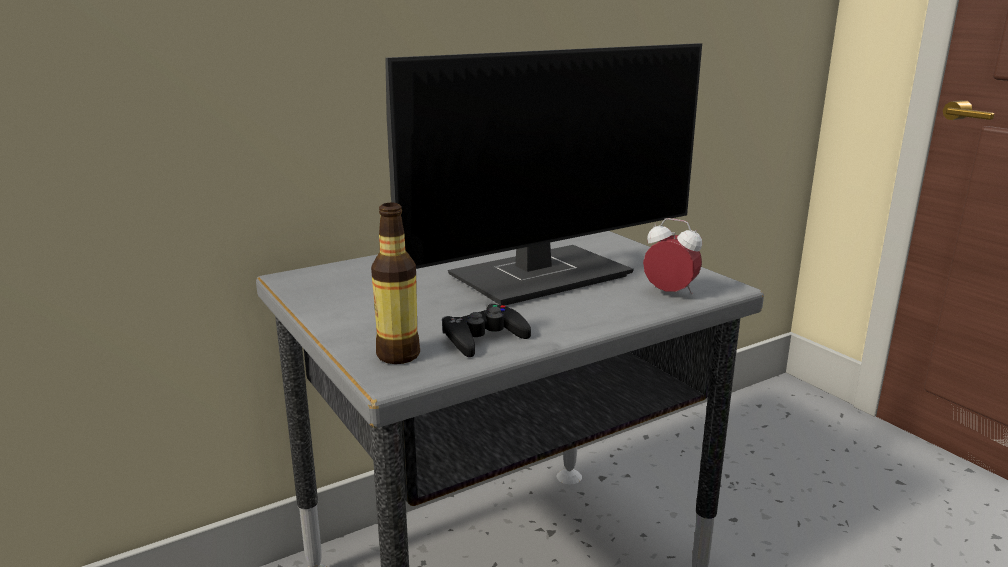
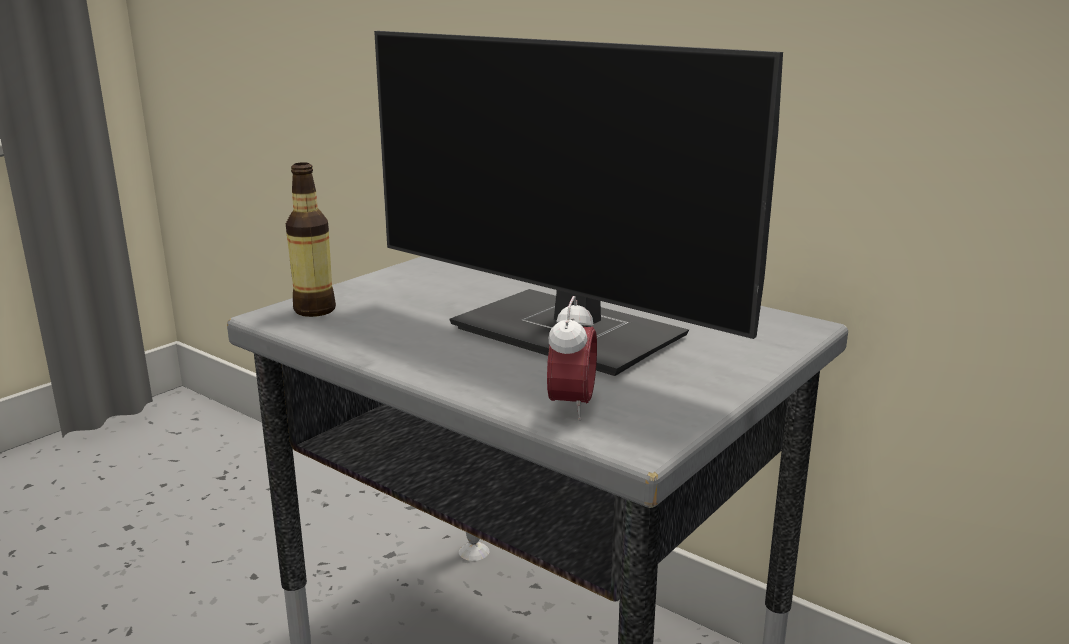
camera: 70 degrees right, 0 degrees up
(484, 338) = (367, 333): black game controller -> none

